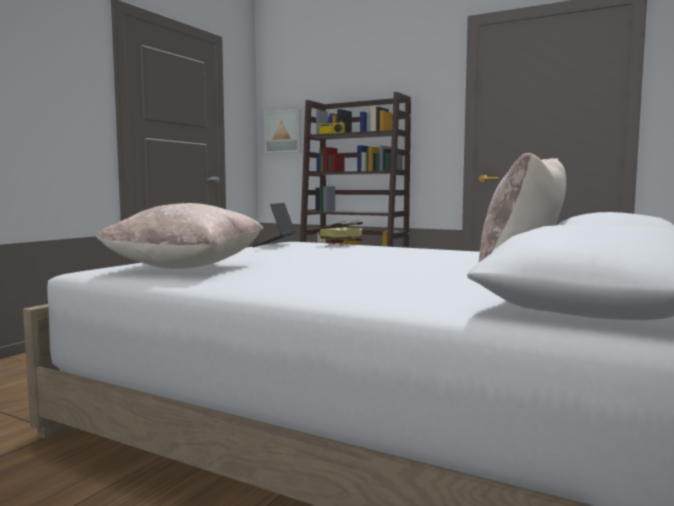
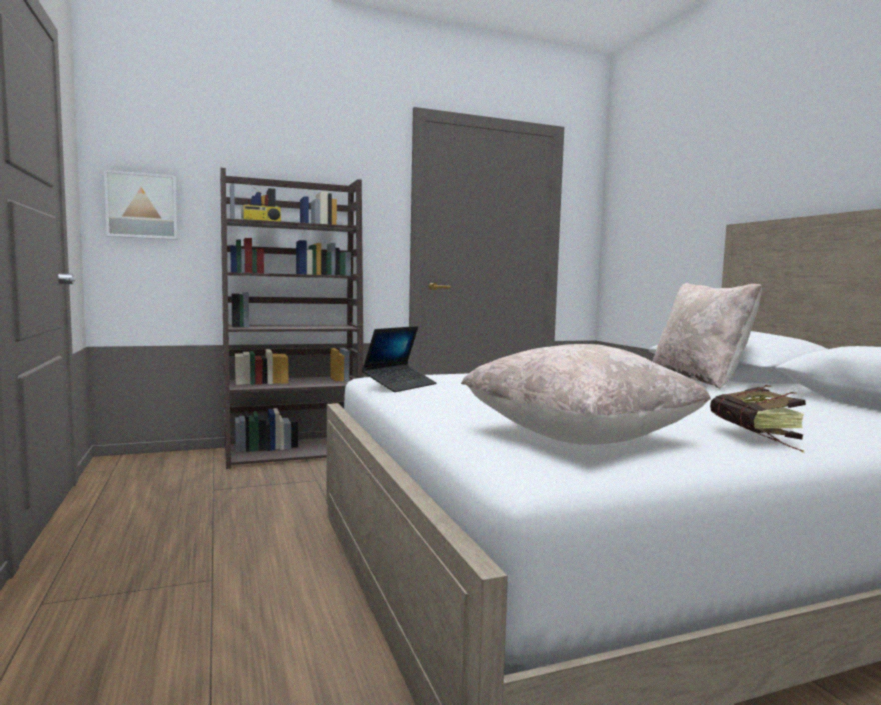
camera: 50 degrees left, 0 degrees up
(274, 245) = (400, 385): laptop -> laptop turned 105 degrees counterclockwise
(337, 244) = (454, 376): book -> book (759, 439)

